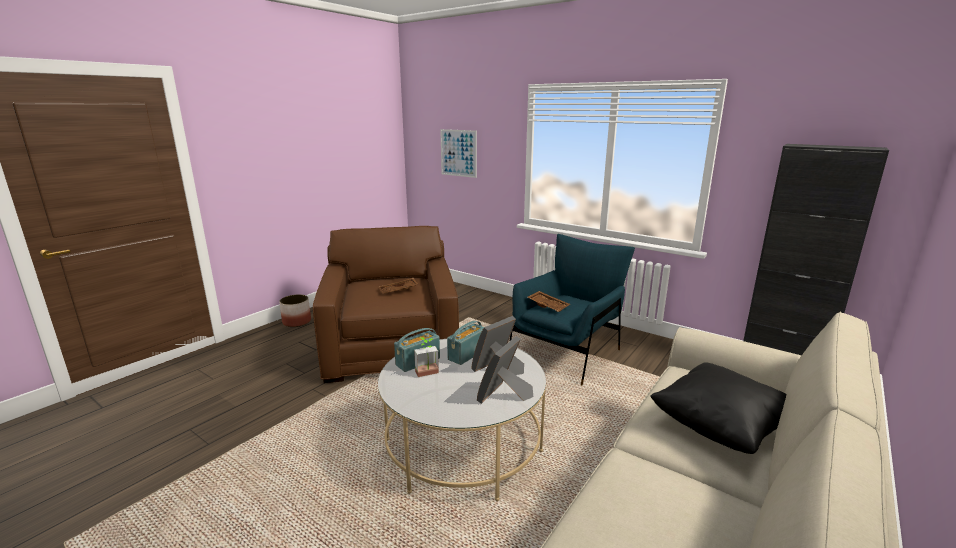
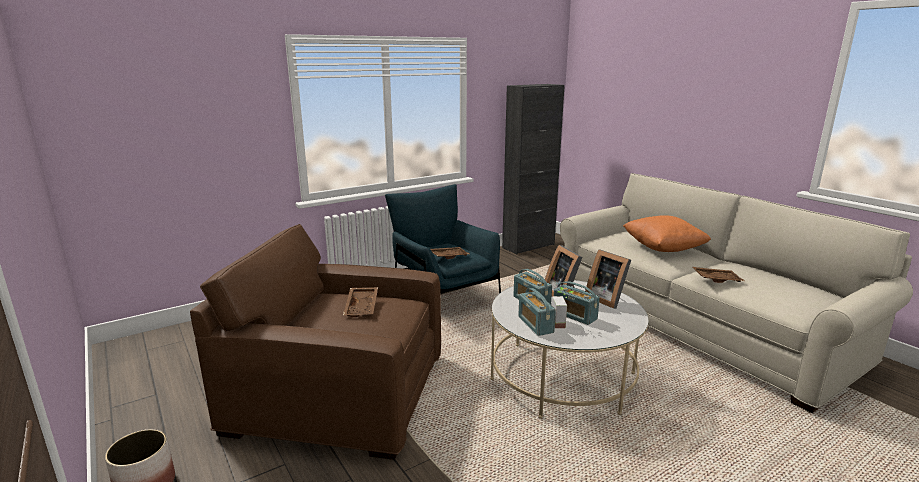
camera: 70 degrees left, 0 degrees up
(448, 379) = (574, 315): none -> radio
(458, 153) = (178, 131): picture -> none
(627, 482) = (716, 279): none -> brown tray
(719, 427) = (663, 248): black pillow -> orange pillow

